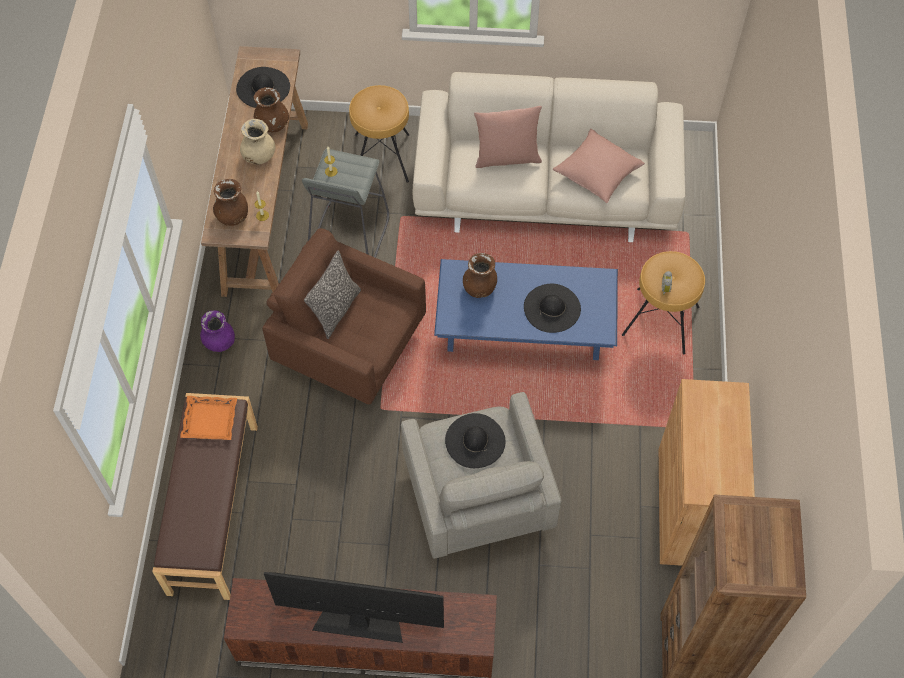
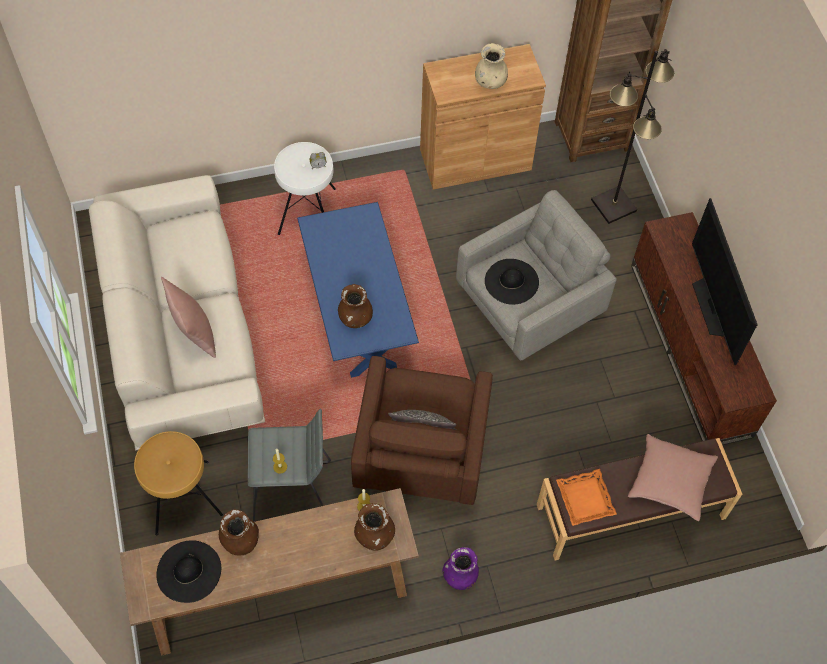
camera: 110 degrees left, 0 degrees up
(259, 156) = (288, 538): beige vase -> beige vase (490, 82)
(552, 308) = (357, 256): black hat -> none
(583, 640) = (614, 205): none -> black floor lamp
(597, 173) = (193, 253): pink pillow -> pink pillow (670, 481)
(660, 321) = (307, 211): brown stool -> white stool

